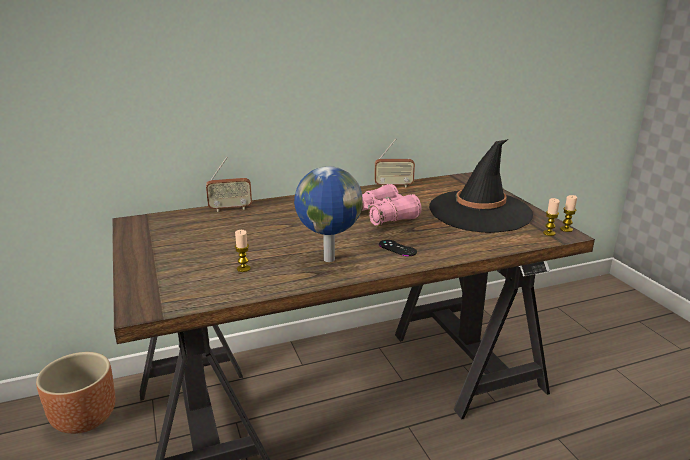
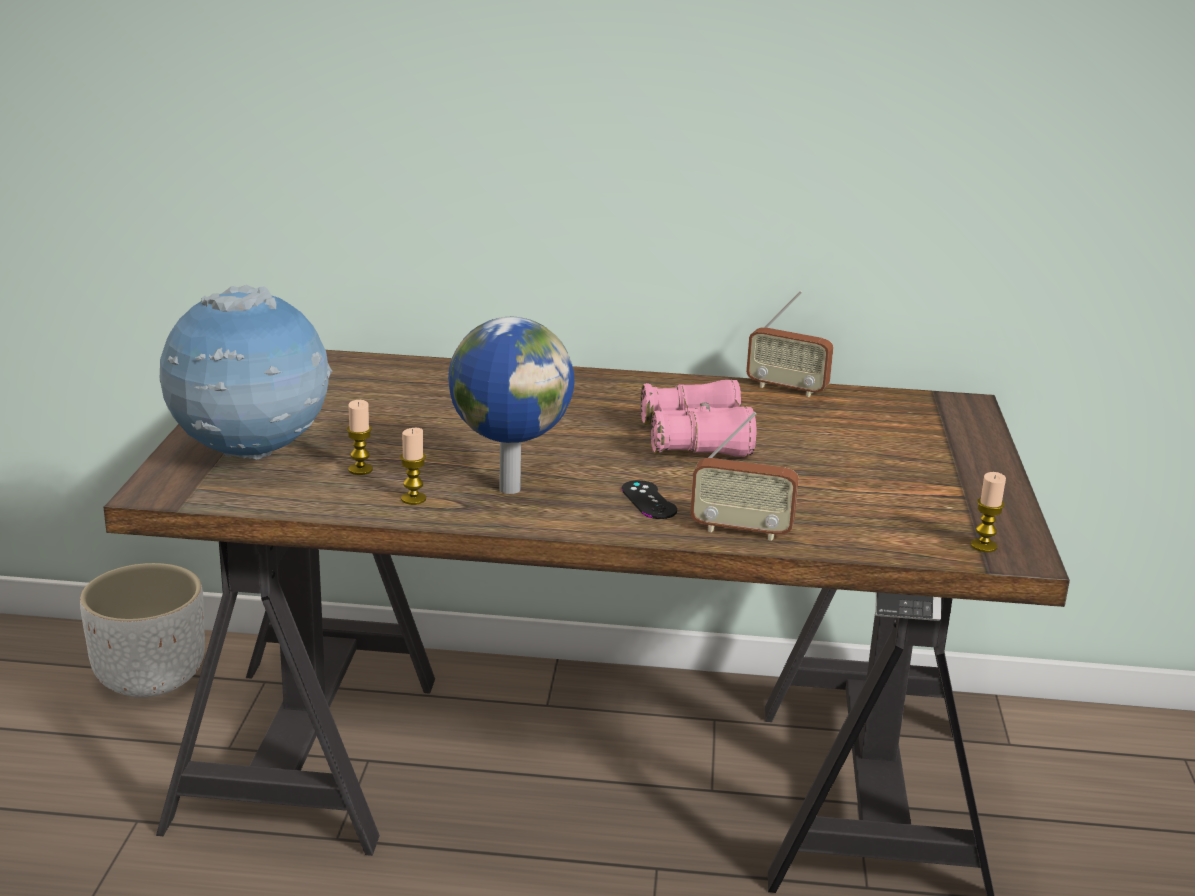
camera: 25 degrees right, 0 degrees up
(85, 418) = (152, 678): brown planter -> white planter
(176, 277) = (251, 457): none -> globe
(230, 208) = (444, 368): radio -> radio (741, 530)
(480, 212) = (896, 474): black hat -> none
(566, 229) = (1032, 548): candle -> candle (413, 499)

